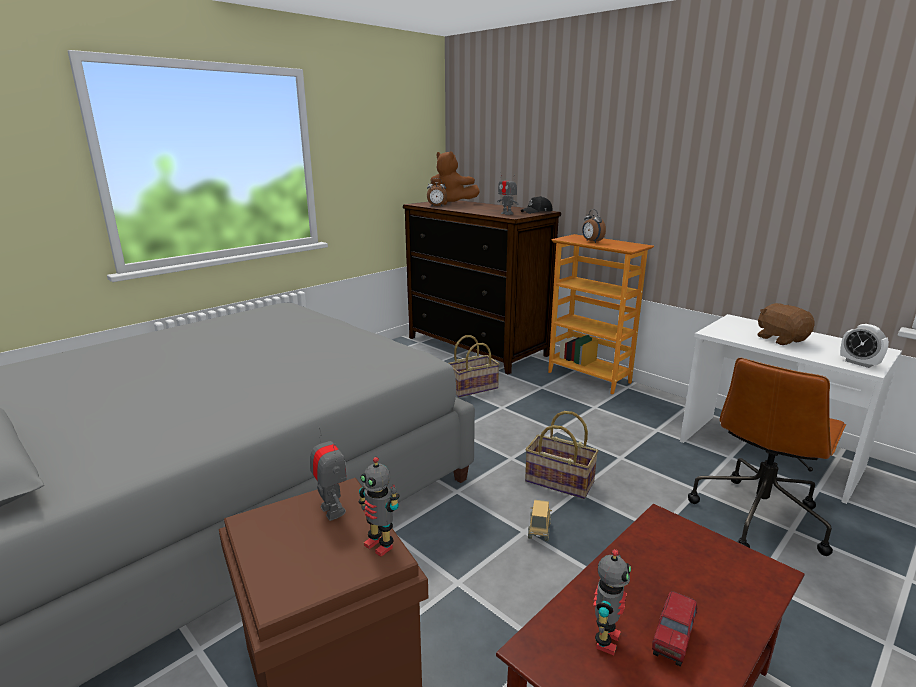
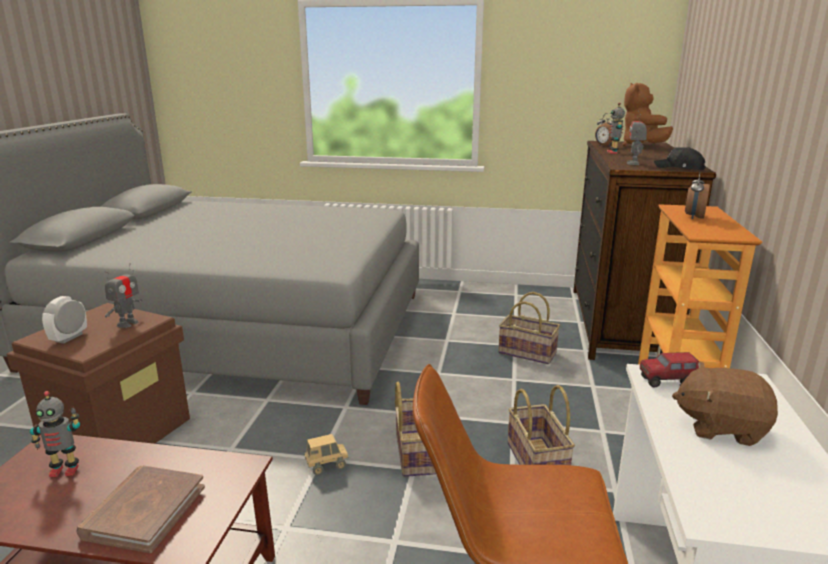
camera: 55 degrees right, 0 degrees up
(380, 545) = (95, 347): toy robot -> toy robot (613, 152)
(609, 441) = (538, 462): none -> basket
(672, 641) = (71, 501): toy truck -> toy truck (667, 381)
(711, 590) = (144, 511): none -> brown book
(781, 339) = (720, 427): brown plush toy -> brown plush toy turned 105 degrees counterclockwise
(859, 363) = (725, 508): alarm clock -> alarm clock (69, 338)

